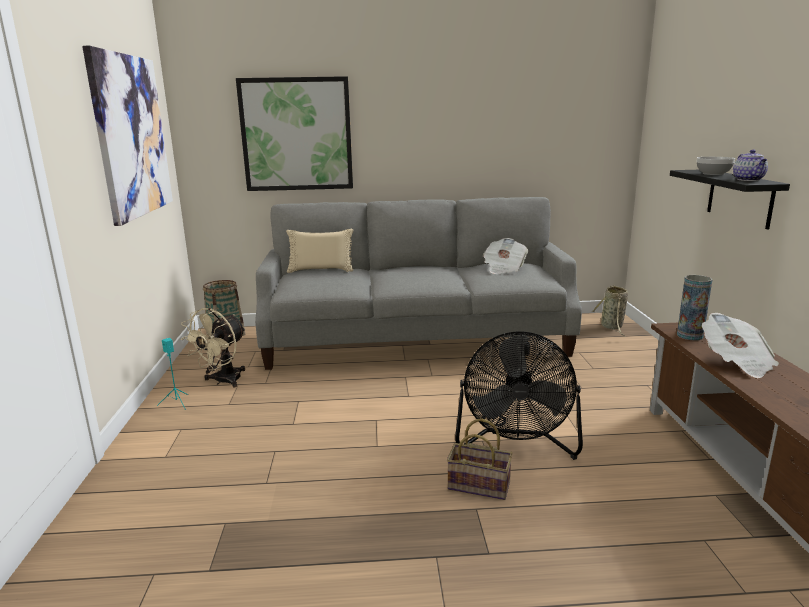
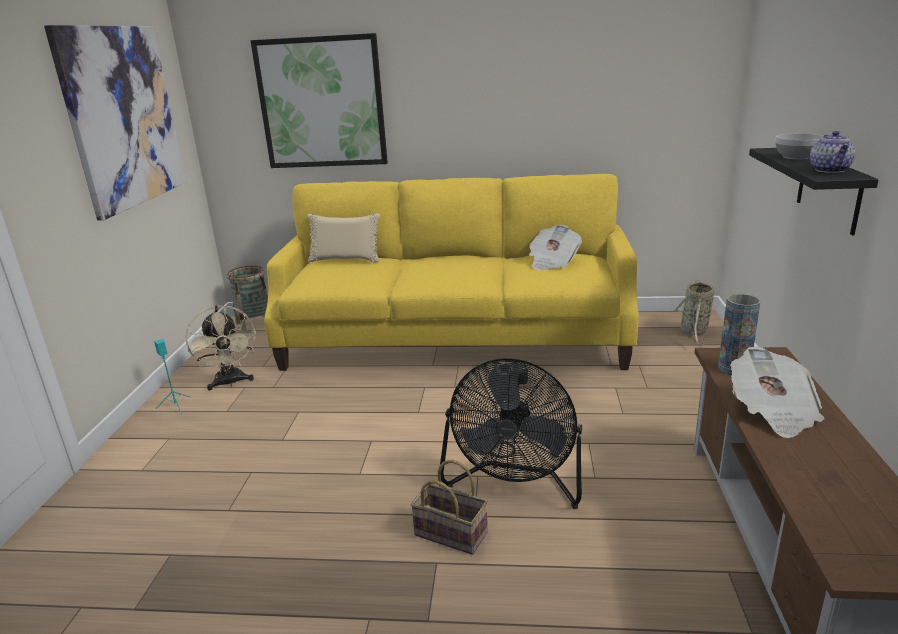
camera: 10 degrees right, 5 degrees up
(222, 381) = (230, 383): beige fan -> beige fan turned 60 degrees counterclockwise
(416, 341) = (455, 341): grey sofa -> yellow sofa

